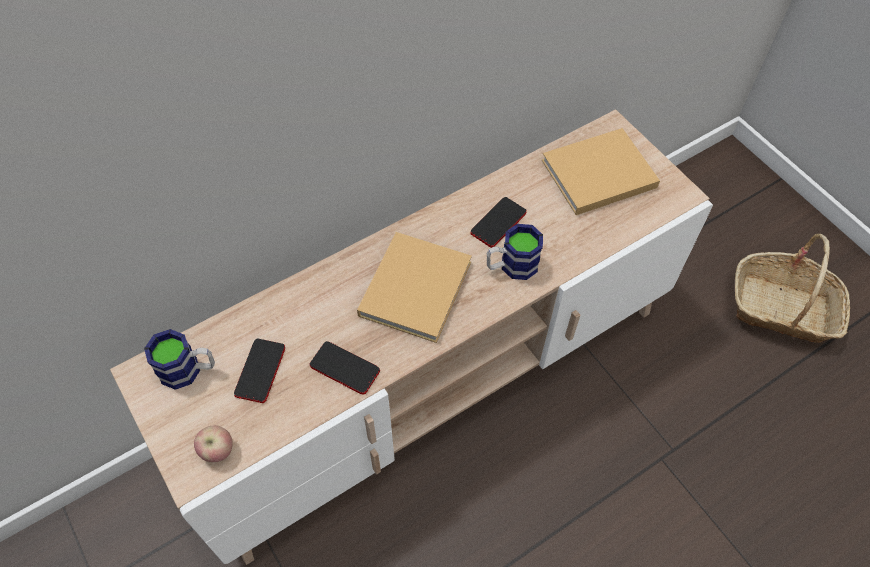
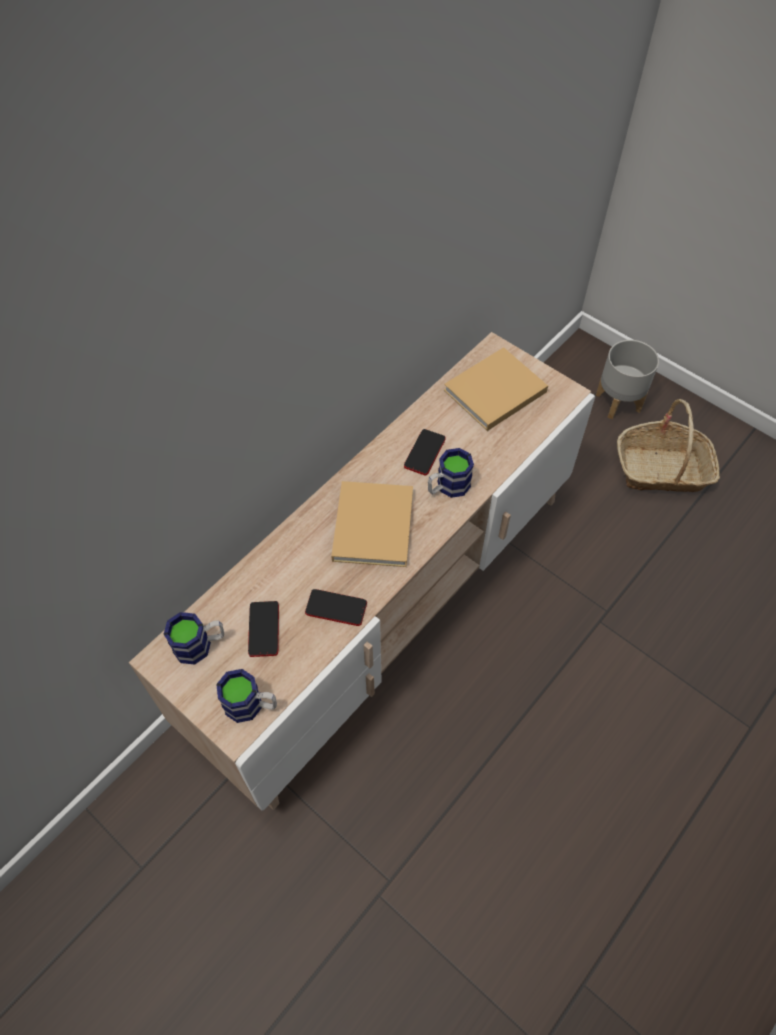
camera: 15 degrees left, 0 degrees up
(217, 451) = (251, 705): apple -> mug
(754, 223) = (619, 402): none -> grey planter

